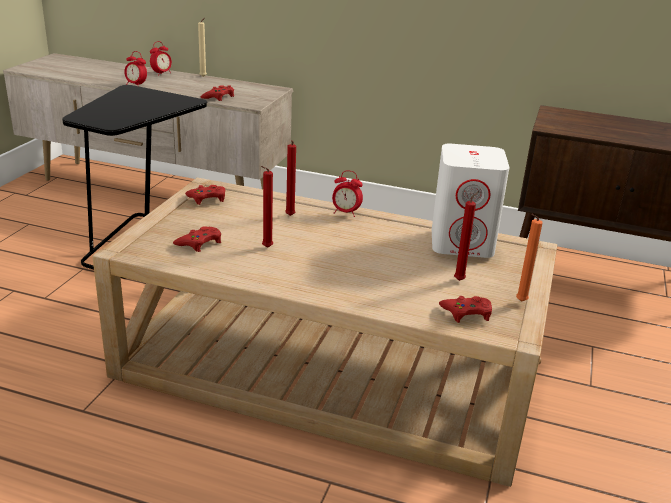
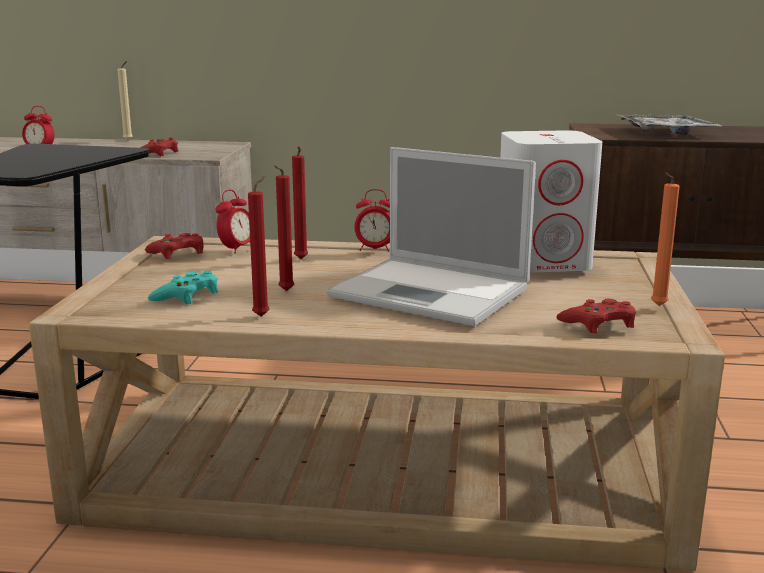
camera: 10 degrees left, 10 degrees down
(161, 73) = (70, 141): alarm clock -> alarm clock (236, 249)
(200, 243) = (187, 296): red game controller -> turquoise game controller
(366, 264) = (433, 292): none -> laptop
(460, 280) = (565, 295): red candle -> red candle (263, 316)
(609, 129) = (665, 133): none -> tray

